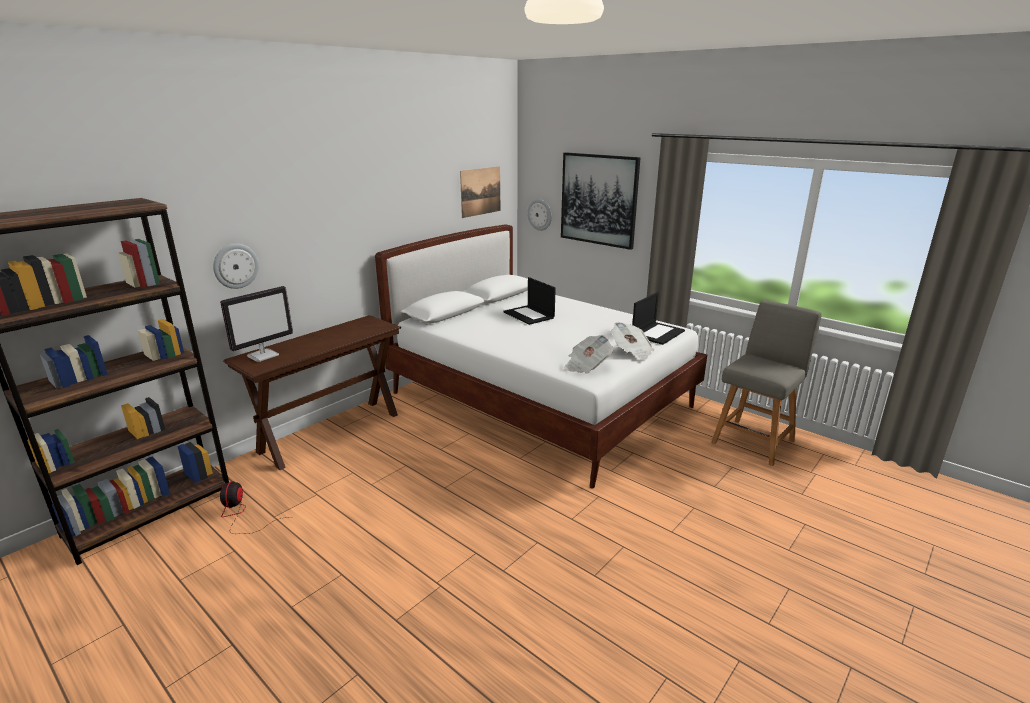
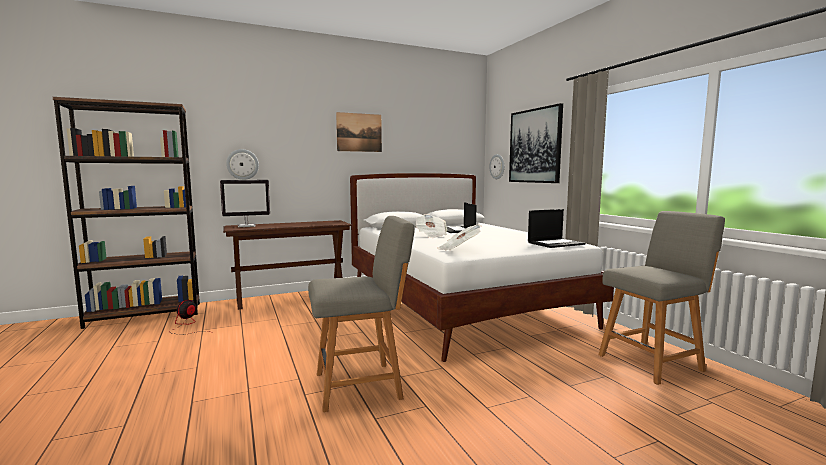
camera: 25 degrees right, 15 degrees down
(480, 191) = (448, 146): picture -> picture (359, 132)
(546, 541) = (361, 385): none -> grey chair
(631, 352) = (514, 248): newspaper -> newspaper (431, 235)

